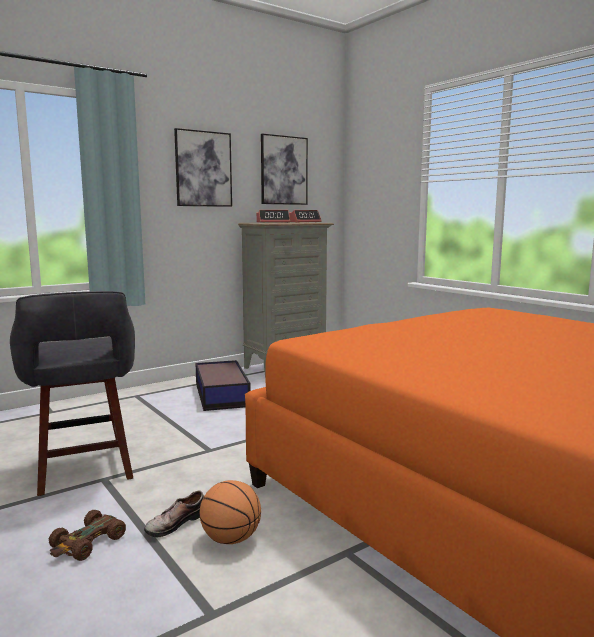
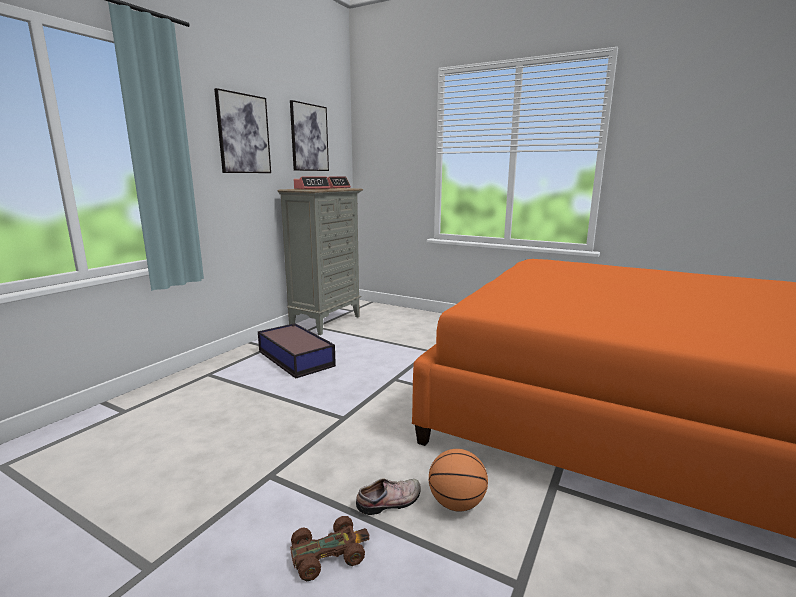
camera: 25 degrees left, 5 degrees up
(83, 470) = (237, 471): grey stool -> none
(87, 543) = (329, 554): brown toy car -> brown toy car turned 120 degrees counterclockwise
(174, 522) = (390, 502): shoe -> shoe turned 135 degrees counterclockwise

